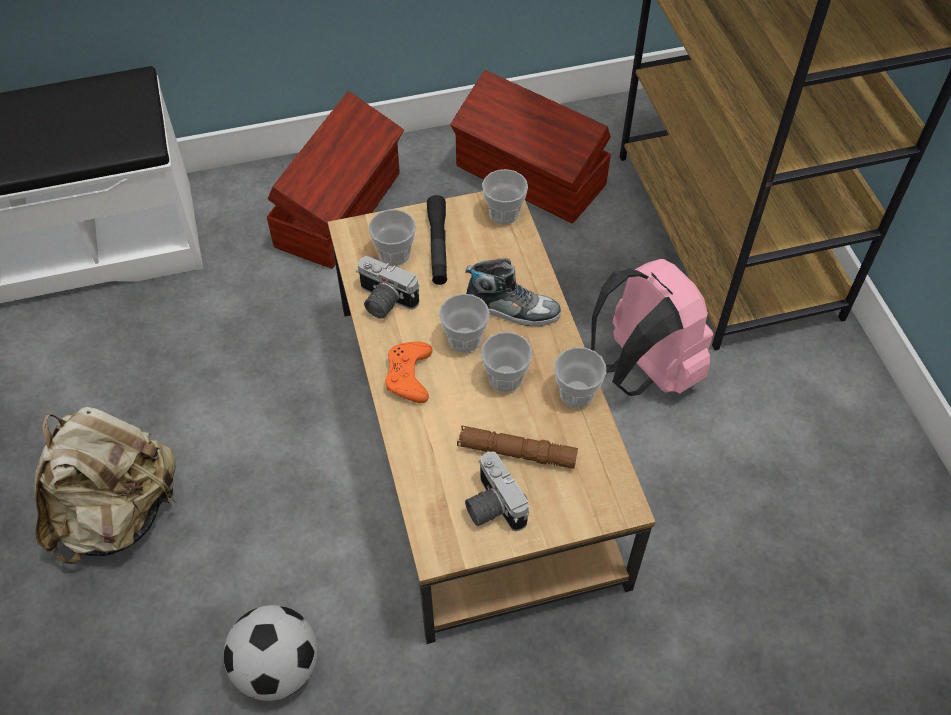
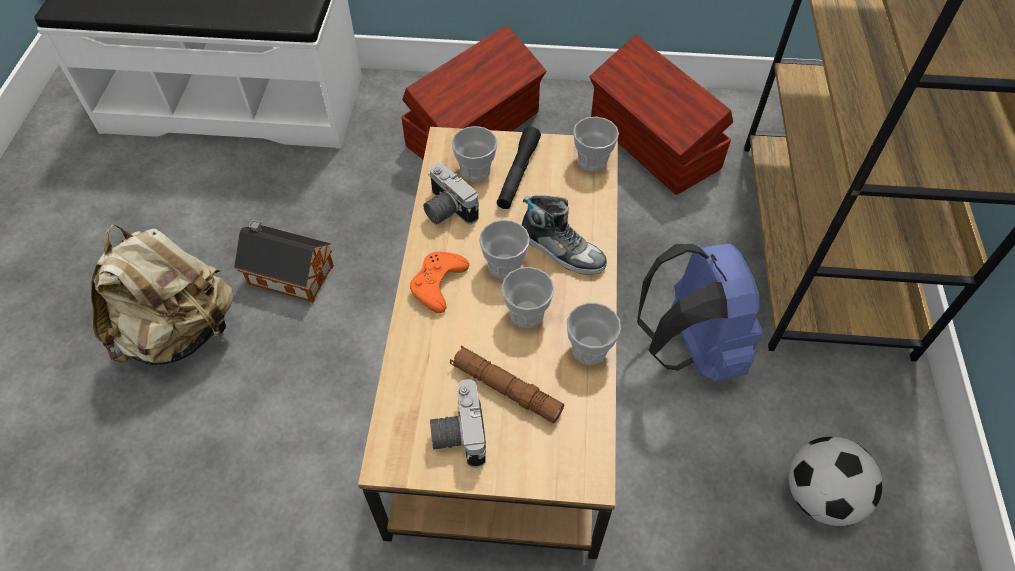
camera: 20 degrees right, 0 degrees up
(207, 417) = (288, 273): none -> toy house
(277, 668) = (245, 514): football -> football (820, 496)
(642, 370) = (690, 348): pink backpack -> blue backpack

